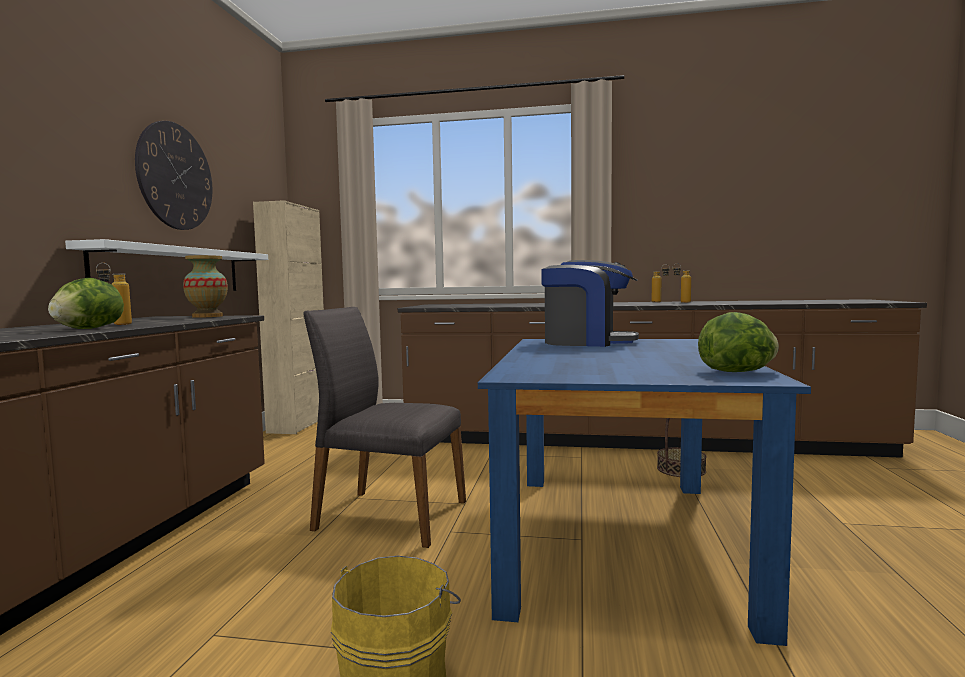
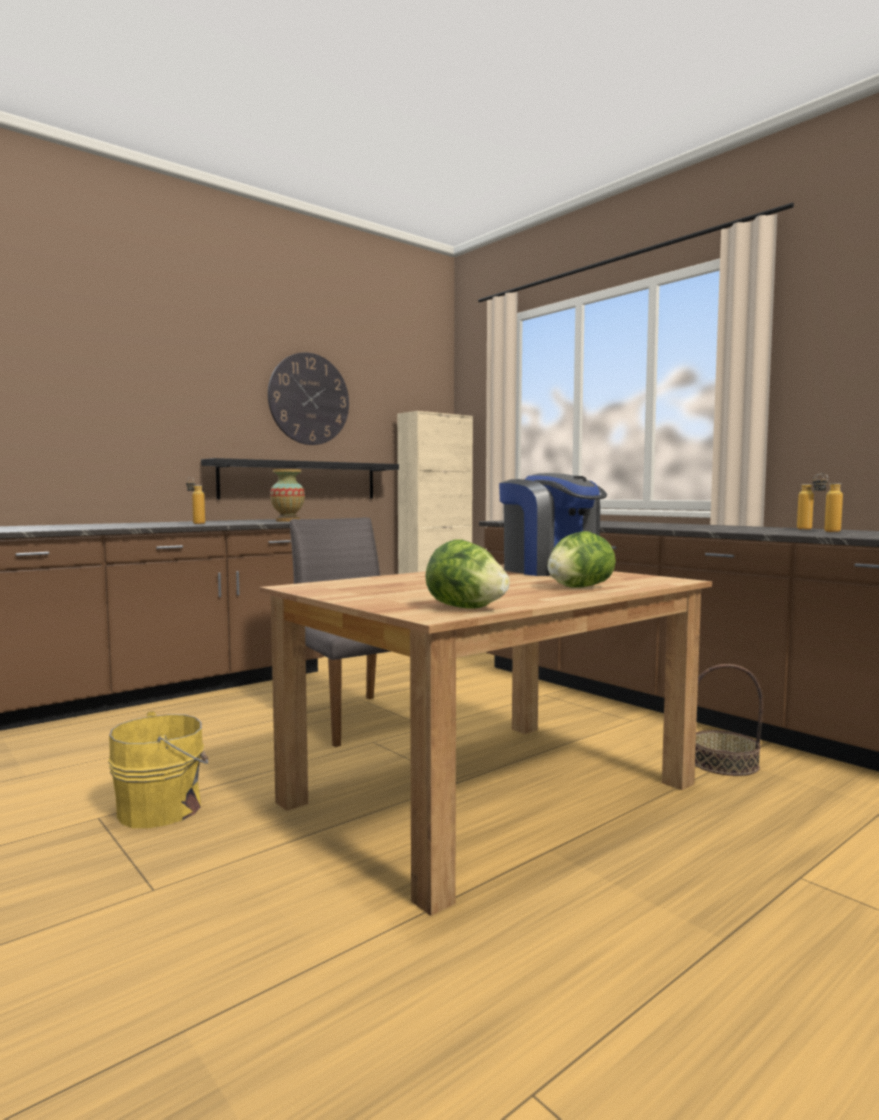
camera: 40 degrees right, 0 degrees up
(87, 328) = (160, 525): lettuce -> lettuce (579, 587)
(172, 270) = (300, 480): white shelf -> black shelf
(616, 537) = (491, 791): blue dining table -> brown dining table

